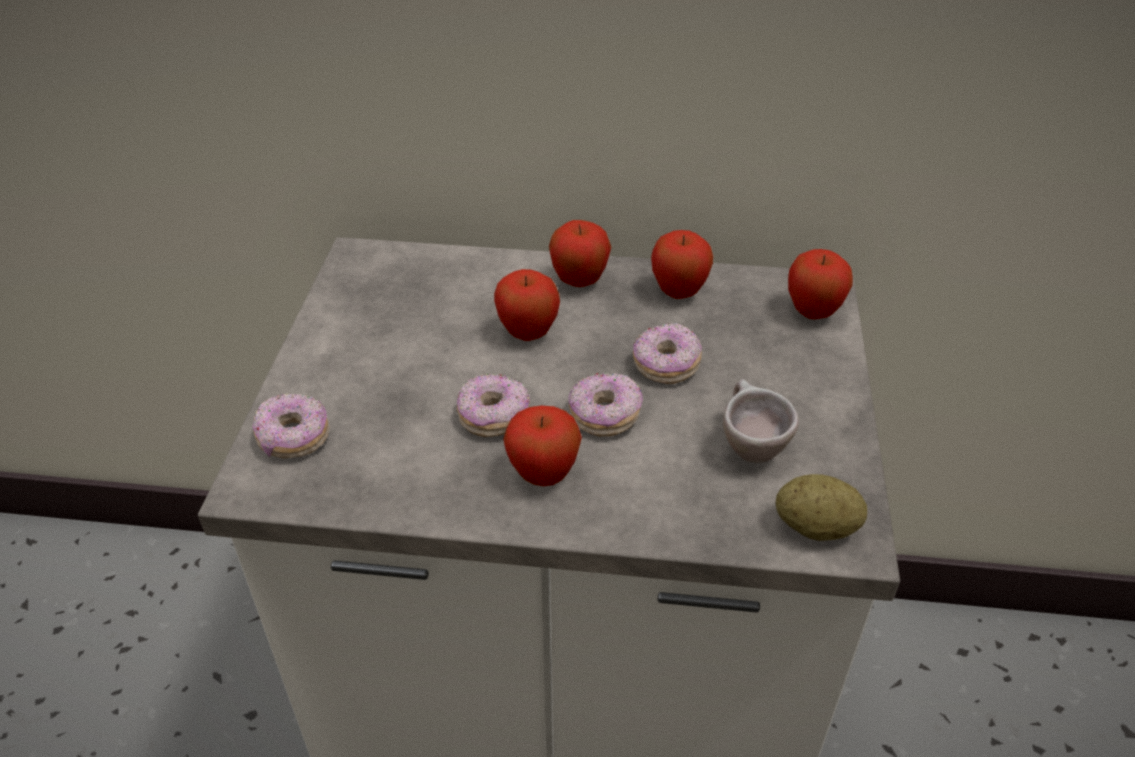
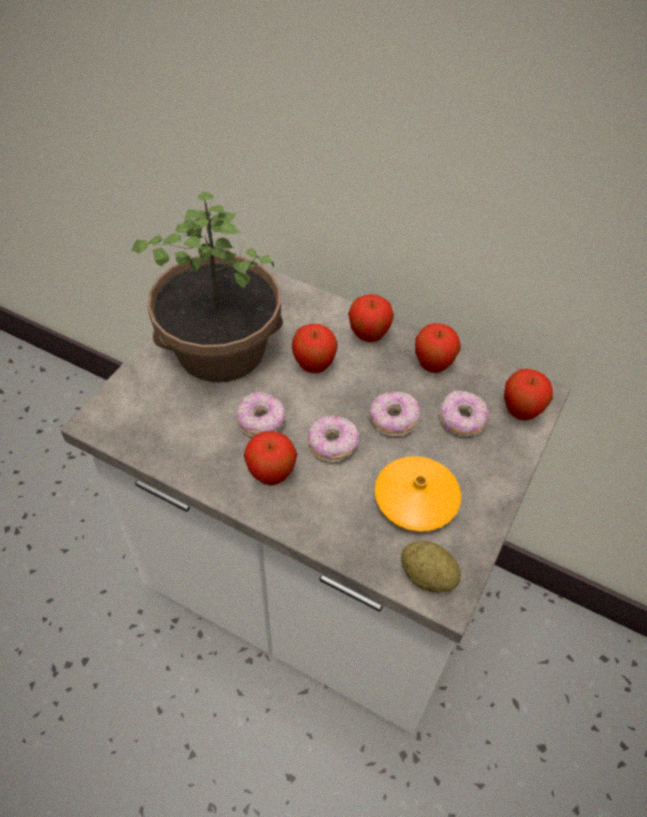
camera: 20 degrees right, 10 degrees up
(294, 438) = (135, 396): donut -> donut (461, 421)
(389, 347) = (221, 348): none -> potted plant
(748, 446) = (415, 500): beige cup -> orange vase

